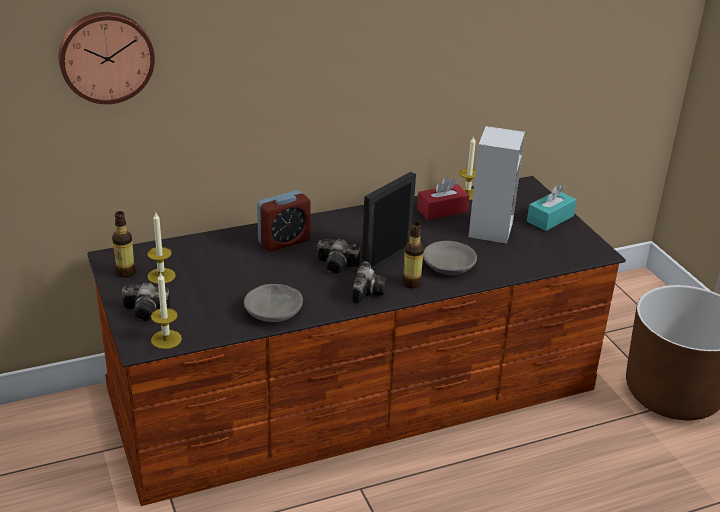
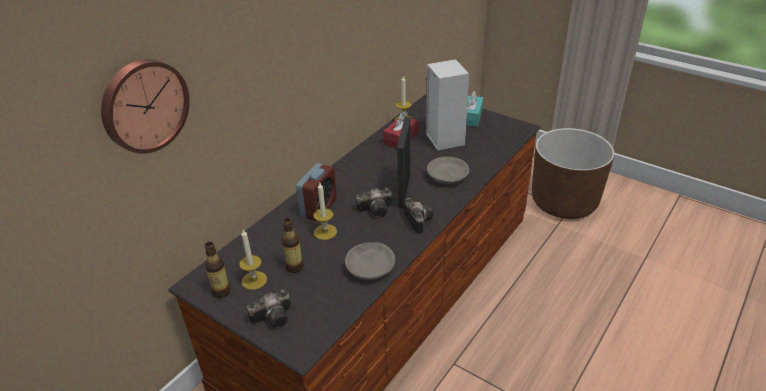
camera: 30 degrees left, 5 degrees up
(166, 339) = (315, 333): candle -> candle (325, 232)
(411, 283) = (438, 200): bottle -> bottle (295, 267)

